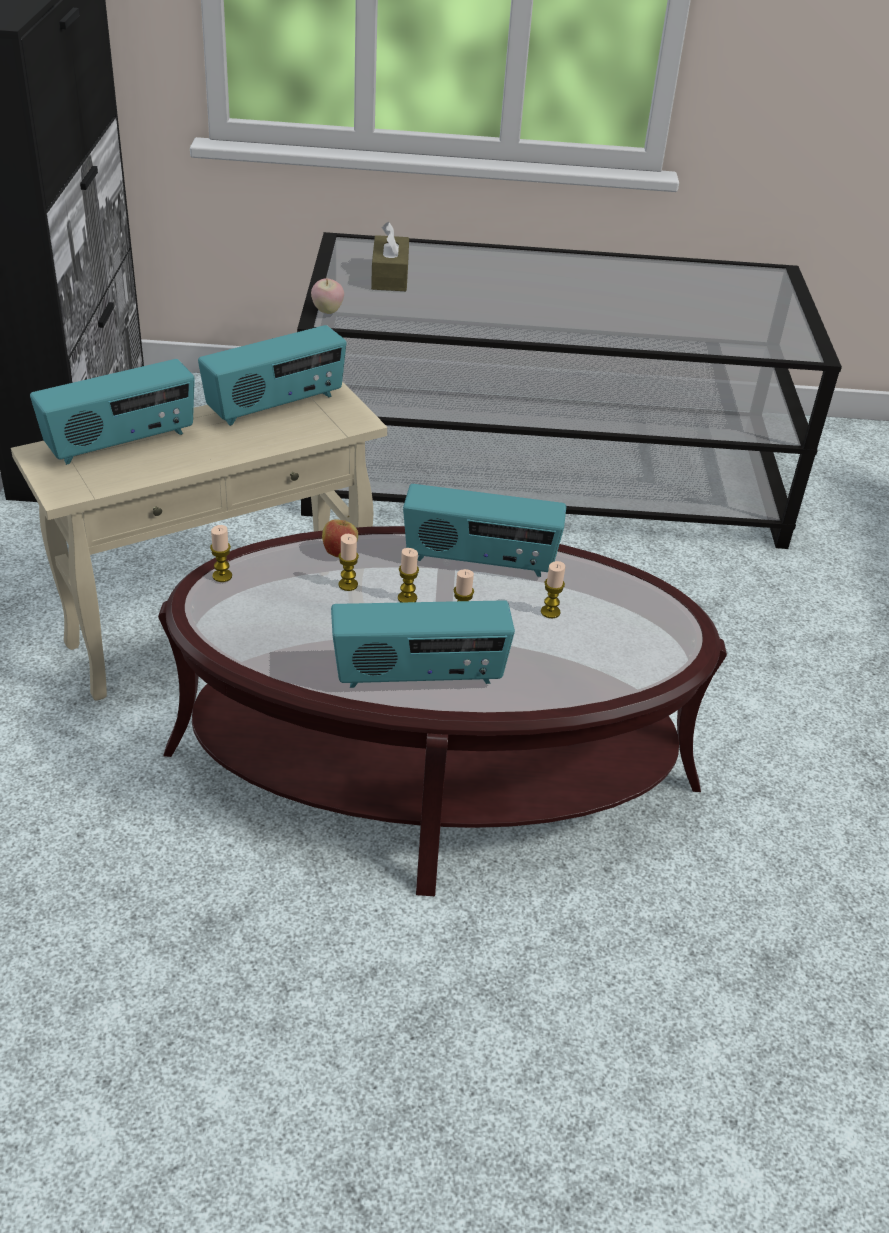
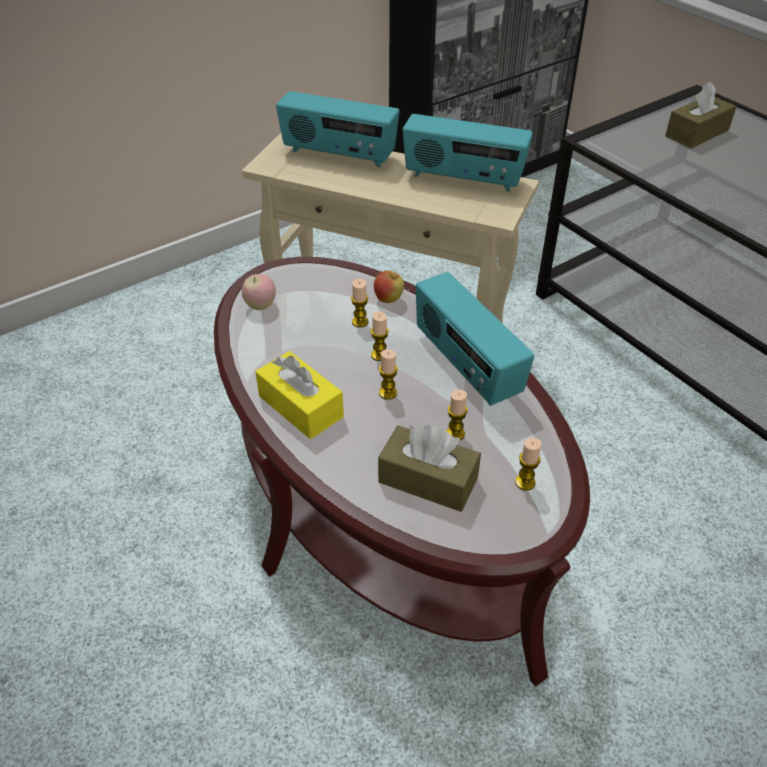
camera: 55 degrees right, 5 degrees up
(222, 576) = (303, 269): candle -> candle (525, 482)
(327, 311) = (602, 136): apple -> apple (260, 305)
(419, 676) = (301, 406): radio -> yellow tissue box
(584, 653) = (428, 480): none -> brown tissue box

